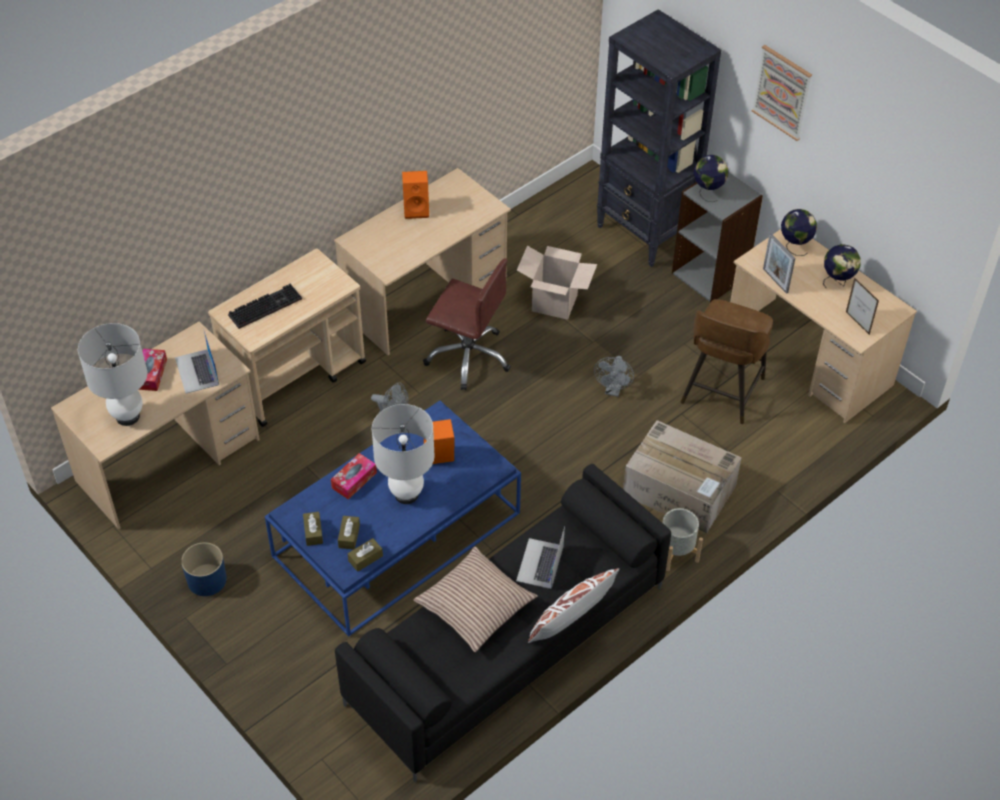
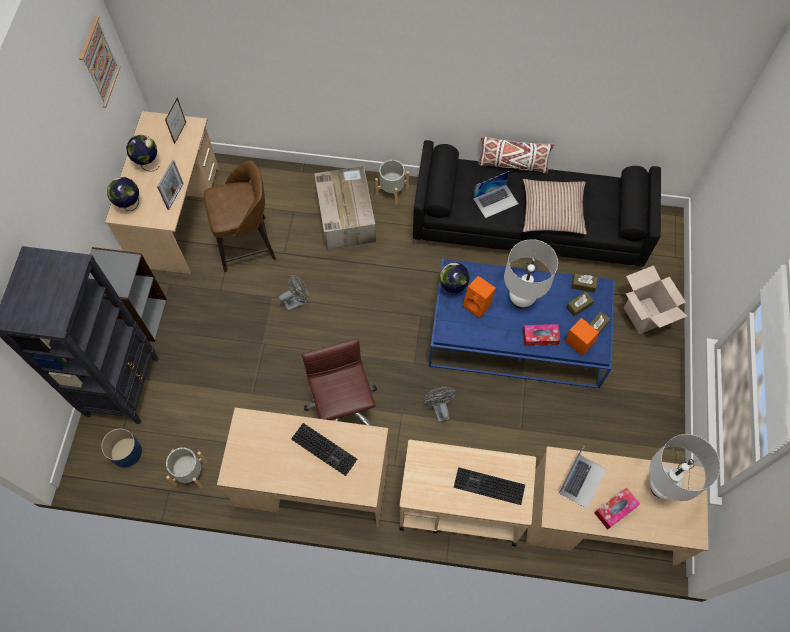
camera: 130 degrees left, 15 degrees up
(206, 579) = (649, 410): blue planter -> blue planter (126, 452)
(413, 239) = (325, 449): none -> keyboard
(417, 209) = (291, 473): orange speaker -> orange speaker (577, 344)
(519, 233) = (190, 473): none -> grey planter
(554, 303) = (246, 393): cardboard box -> cardboard box (644, 315)
(708, 192) = (115, 282): globe -> globe (452, 288)
(782, 92) = (45, 183): picture -> picture (99, 62)

